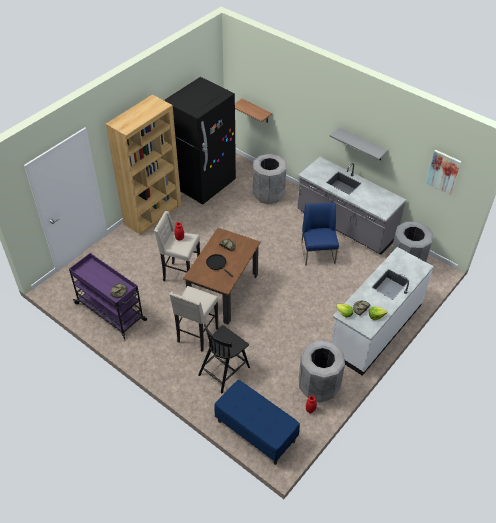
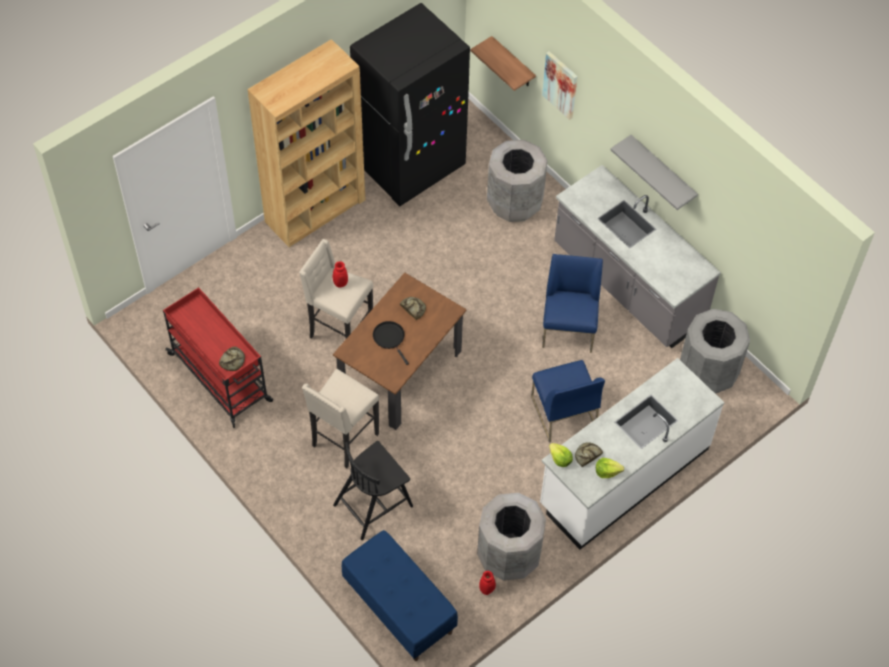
camera: 10 degrees right, 10 degrees up
(111, 312) = (221, 378): purple cart -> red cart
(328, 298) = (563, 412): none -> blue chair
(443, 172) = (771, 253): picture -> picture (560, 84)

